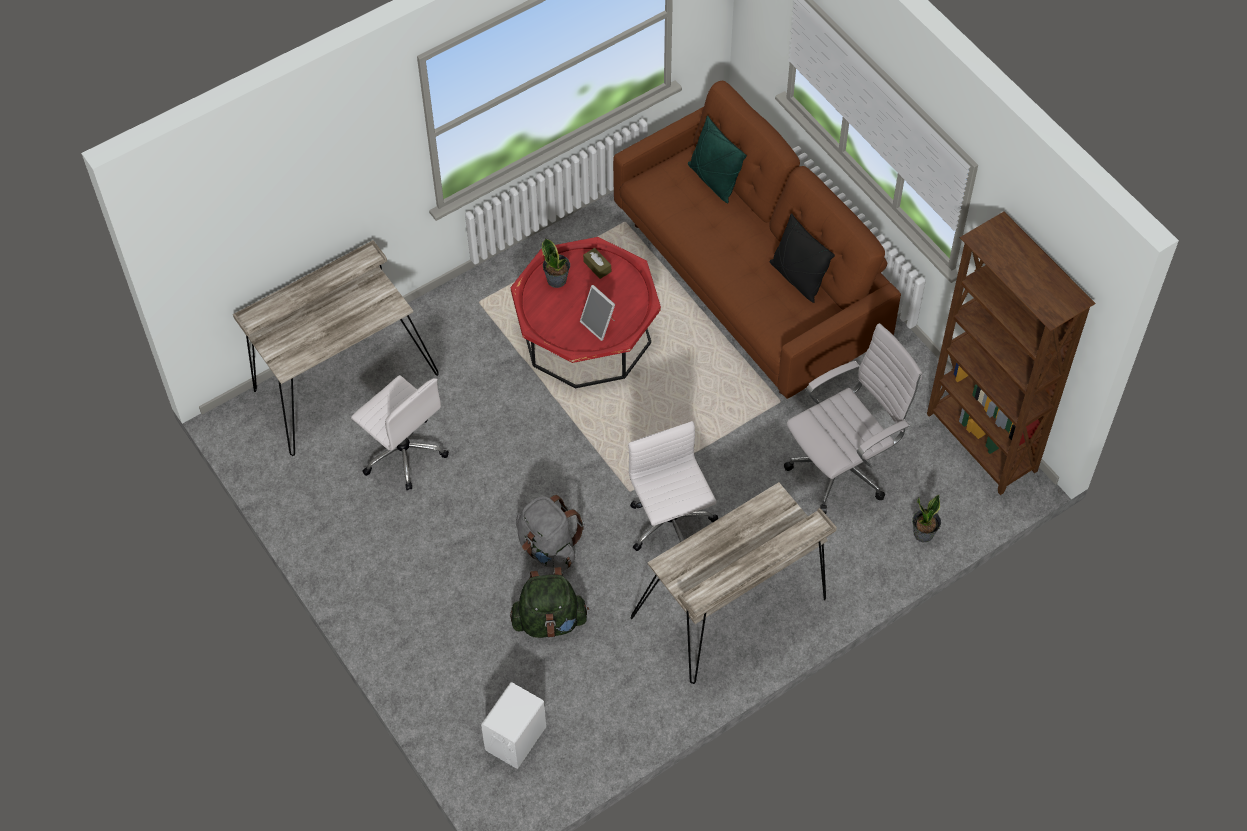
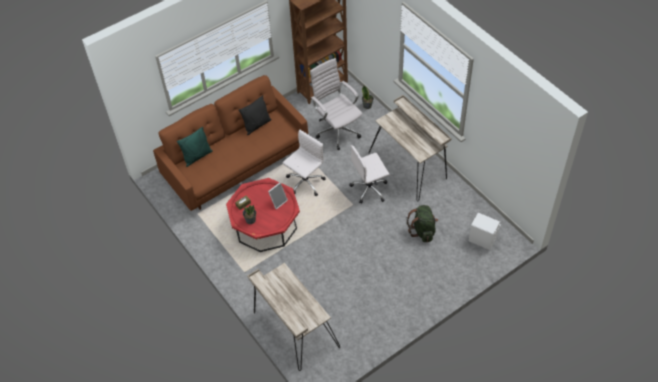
camera: 90 degrees left, 5 degrees down
(403, 452) = (335, 297): white office chair -> white office chair (305, 183)
(548, 548) = (385, 233): grey backpack -> none

